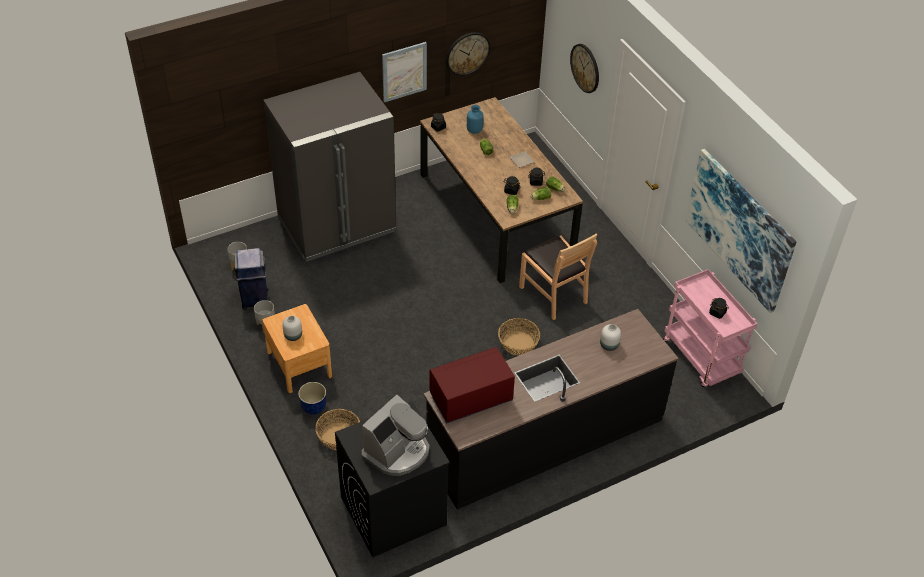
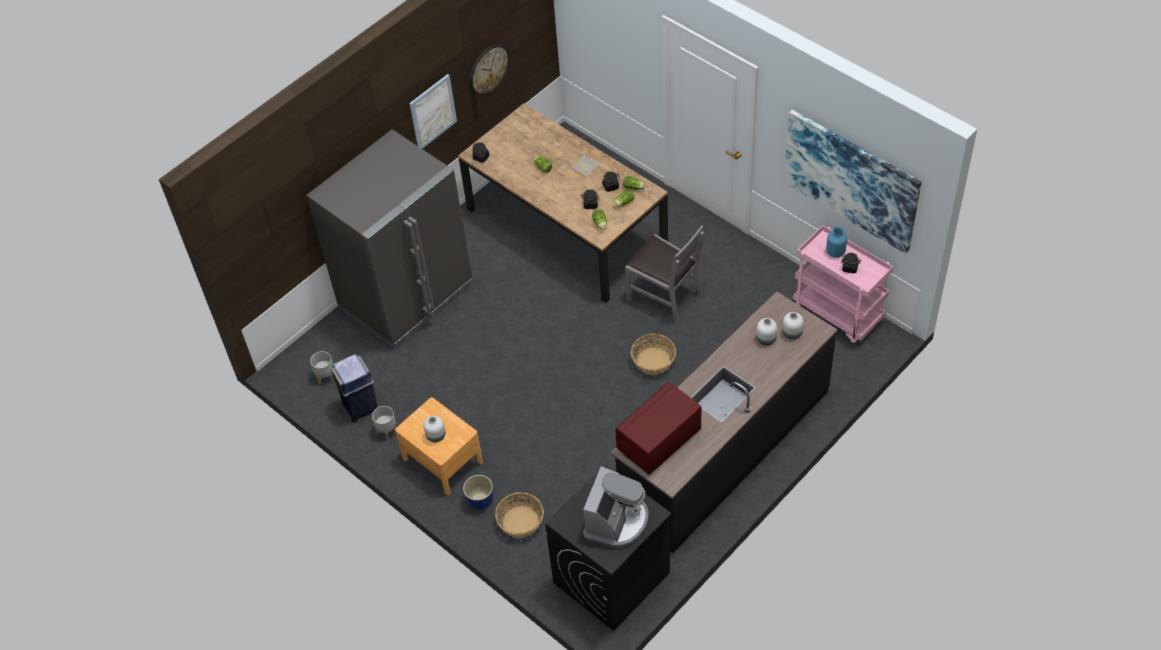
camera: 15 degrees left, 5 degrees up
(474, 130) = (520, 148): blue vase -> blue vase (835, 253)
(553, 294) = (665, 296): brown chair -> grey chair
(585, 68) = (620, 49): wall clock -> none
(634, 347) = (791, 333): none -> white vase

